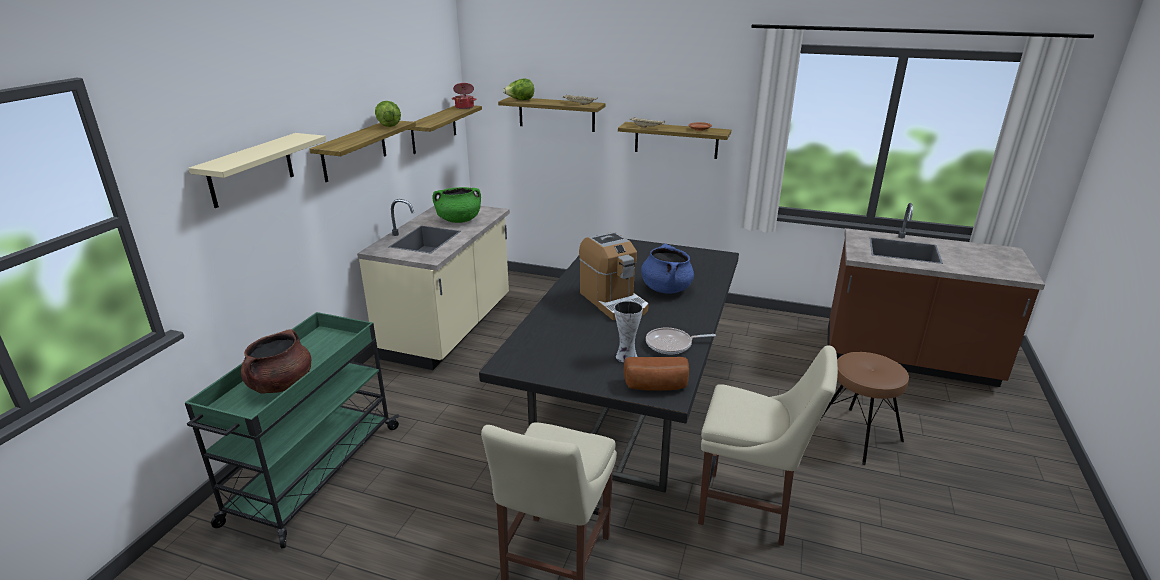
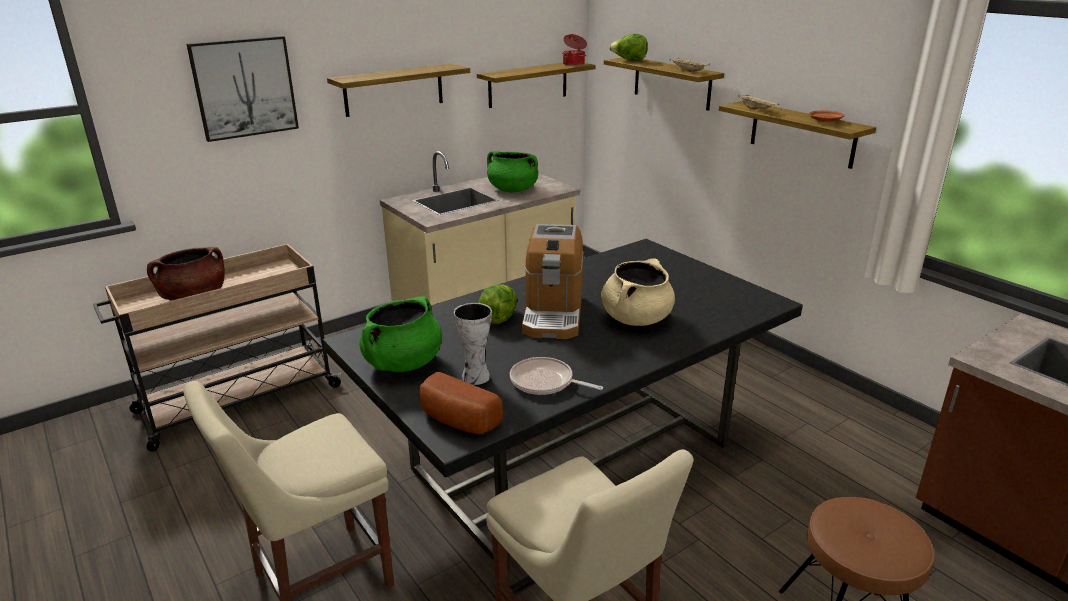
camera: 35 degrees right, 0 degrees up
(251, 170) = (244, 88): beige shelf -> picture
(313, 474) = (236, 400): green cart -> beige cart
(389, 125) = (437, 68): lettuce -> lettuce (498, 317)
(566, 366) = (403, 363): none -> green cooking pot
(666, 288) = (636, 318): blue cooking pot -> beige cooking pot

